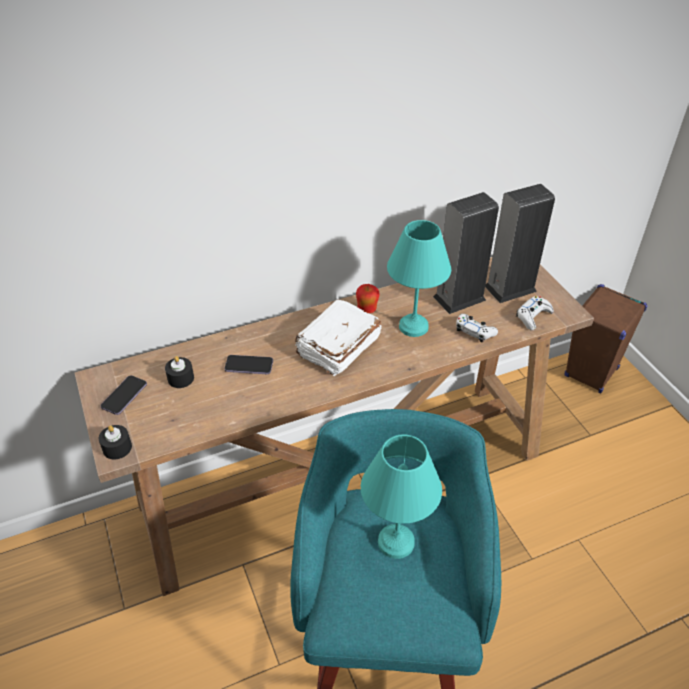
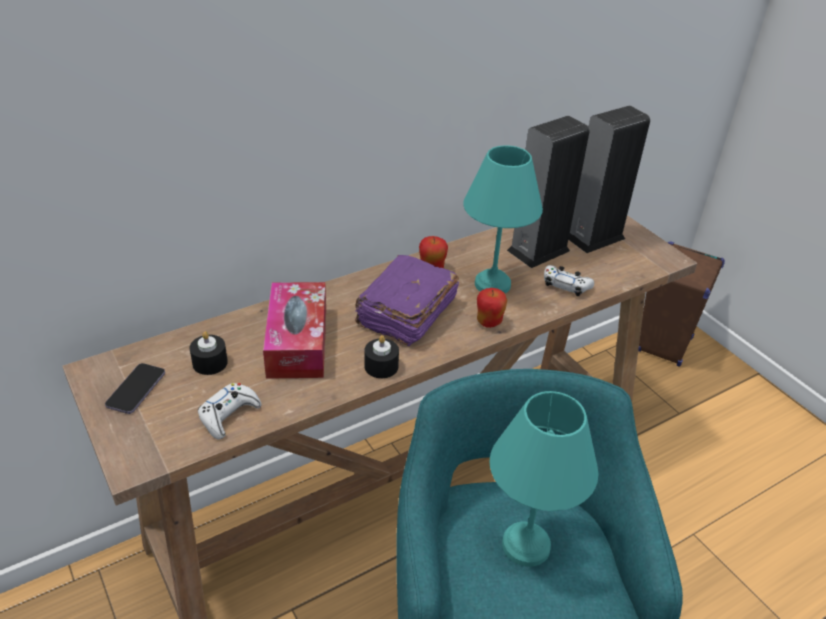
camera: 10 degrees left, 5 degrees down
(117, 448) = (135, 456): black candle -> black candle (381, 366)
(249, 366) = (297, 342): phone -> tissue box
(337, 348) = (405, 314): white book -> purple book
(402, 360) = (489, 322): none -> apple
(533, 316) = (628, 265): white game controller -> white game controller (229, 415)

